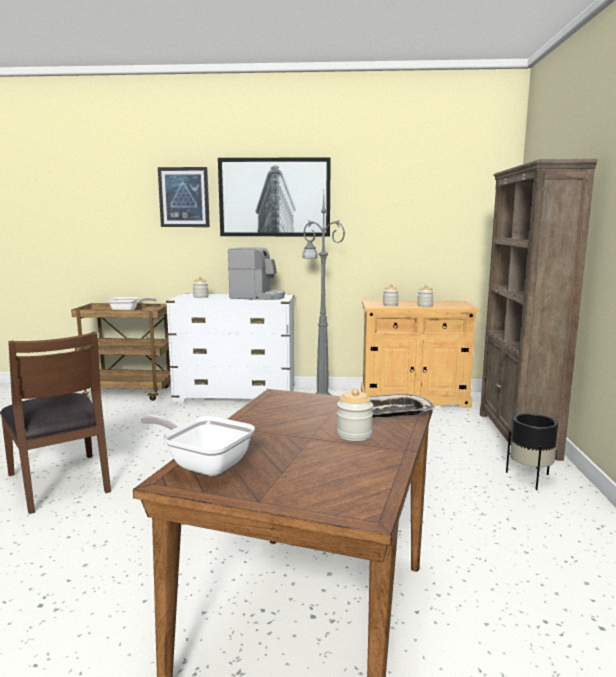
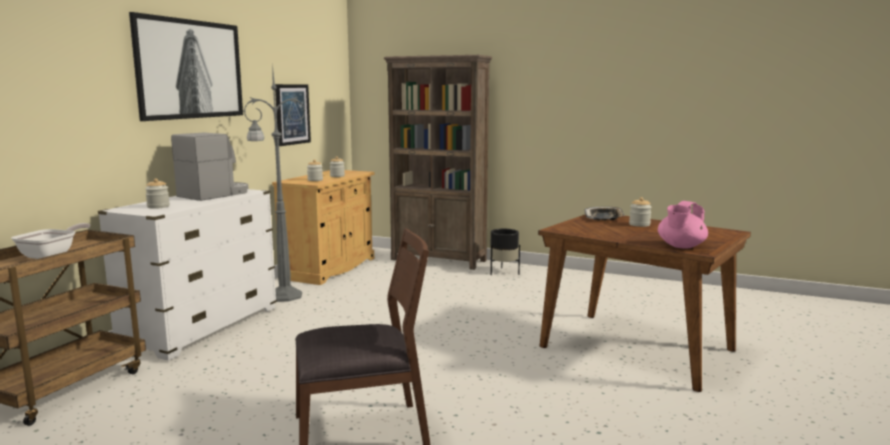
camera: 70 degrees left, 0 degrees up
(184, 197) = (85, 65): picture -> picture (292, 114)
(203, 464) = (680, 246): frying pan -> pink teapot

